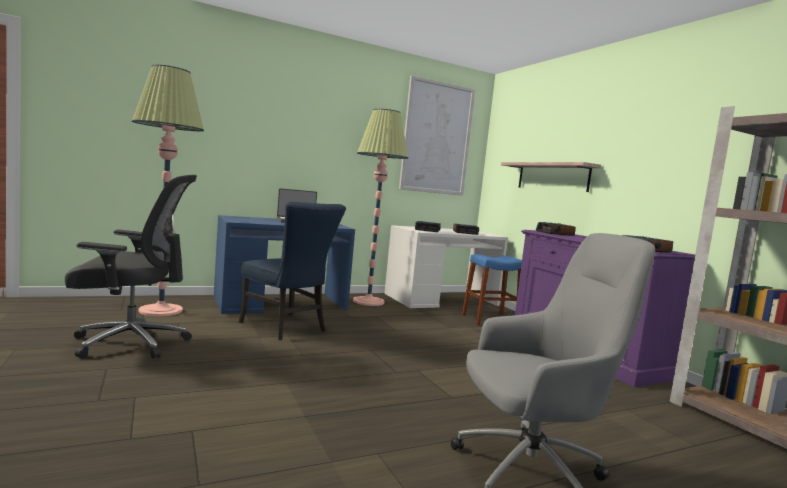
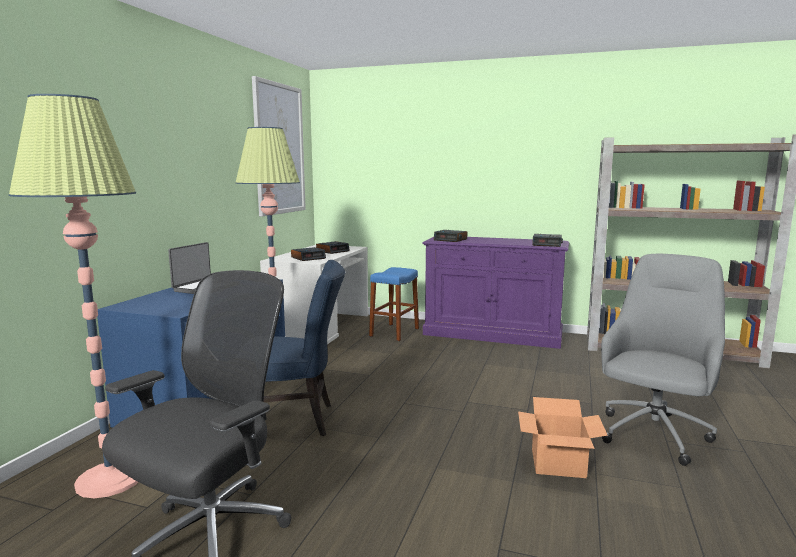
camera: 45 degrees left, 5 degrees up
(368, 430) = (559, 463): none -> cardboard box
(552, 177) = (412, 184): shelf -> none

